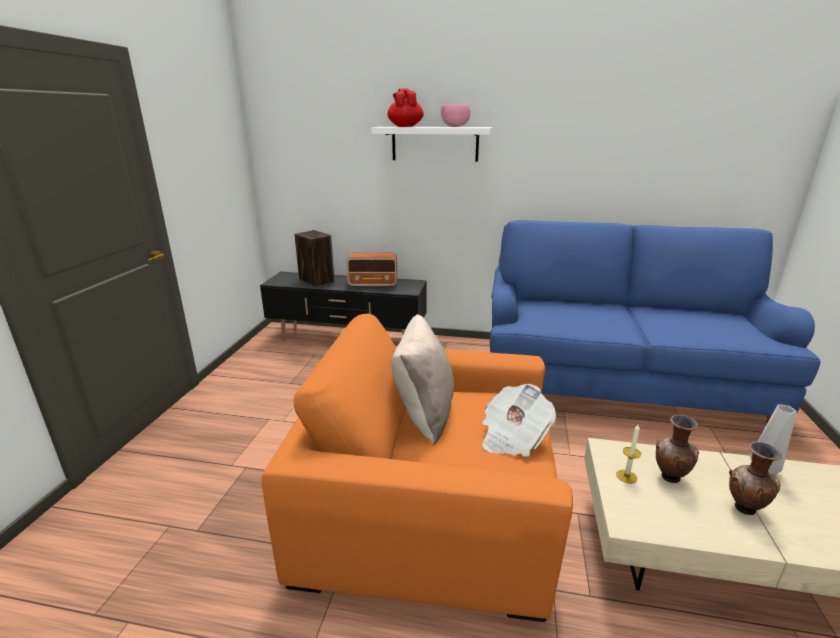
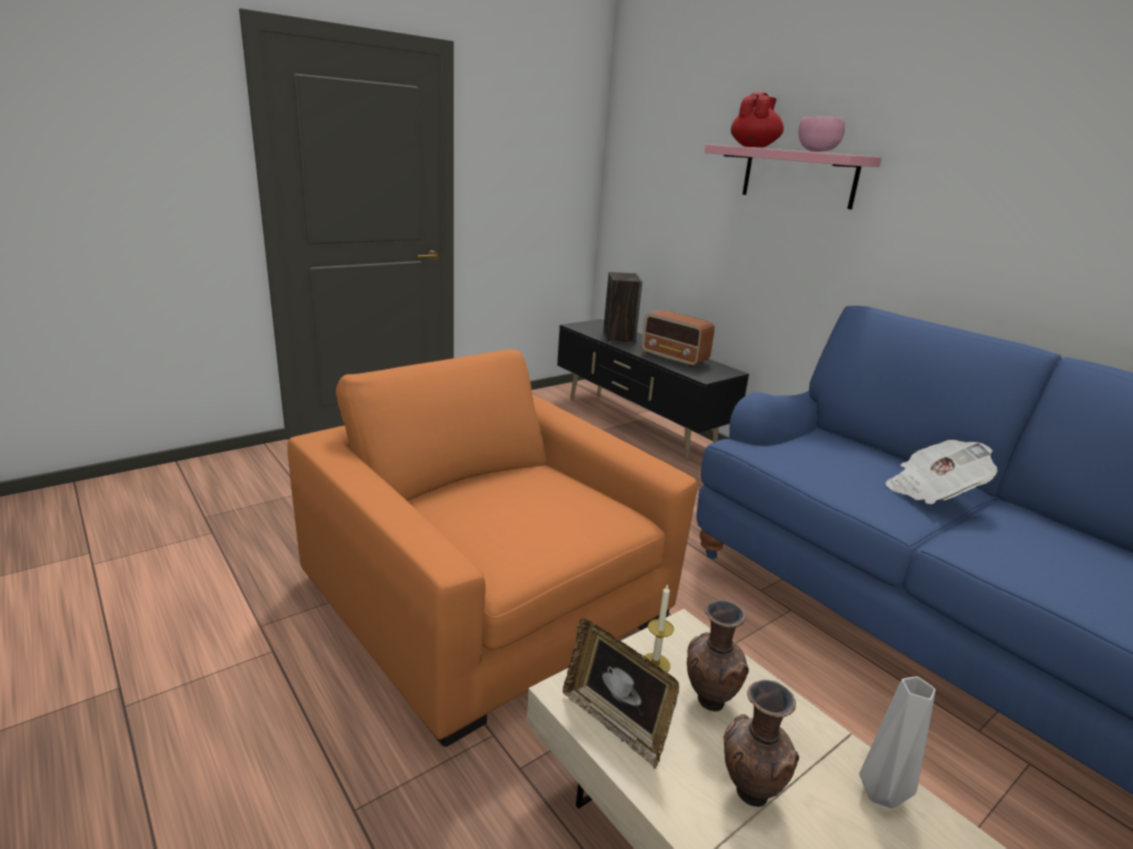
camera: 40 degrees right, 0 degrees up
(424, 413) = (508, 479): beige pillow -> none
(435, 144) = (798, 176): white shelf -> pink shelf
(513, 436) = (546, 536): newspaper -> newspaper (932, 491)
(664, 521) = (615, 723): none -> picture frame

